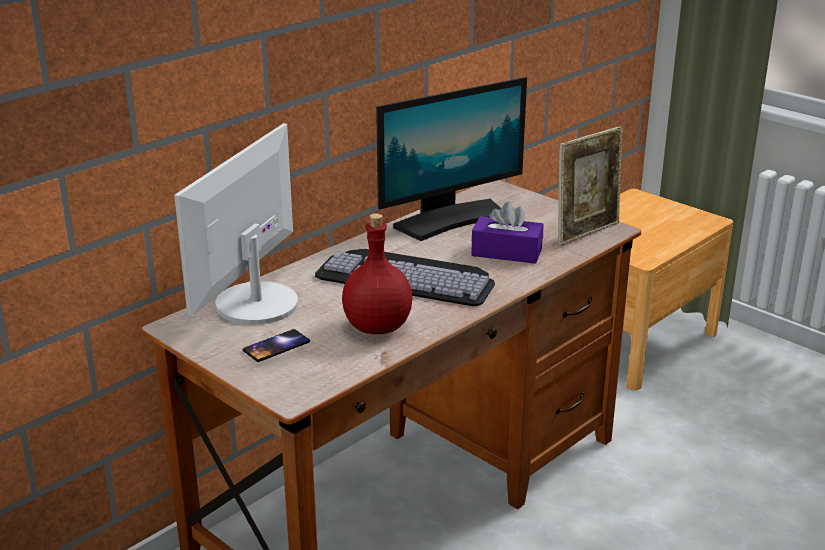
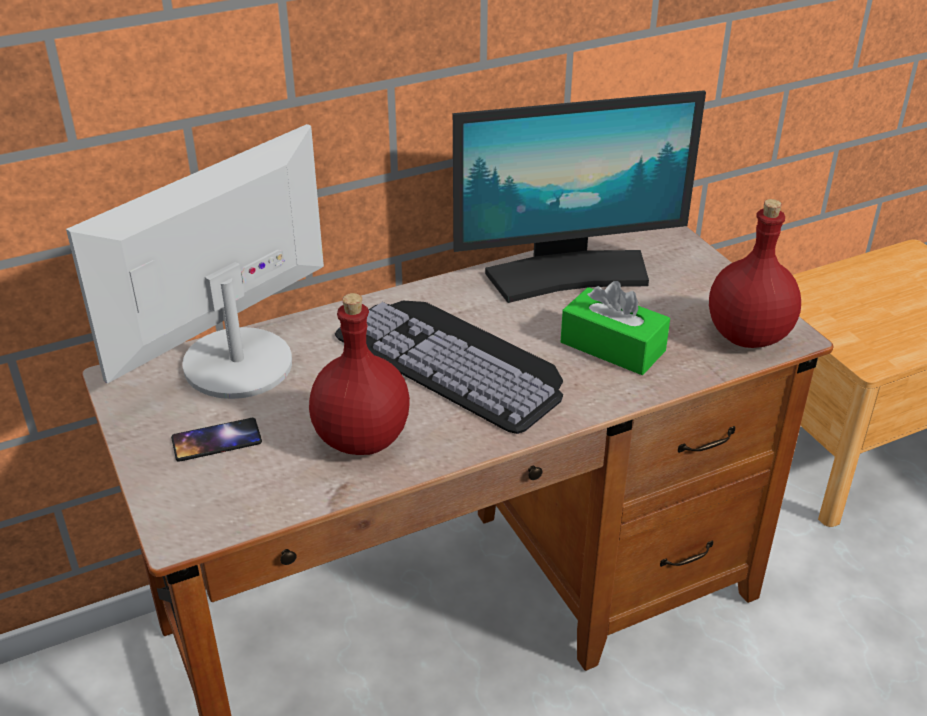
camera: 20 degrees right, 10 degrees up
(506, 252) = (612, 347): purple tissue box -> green tissue box
(586, 232) = (747, 335): picture frame -> red bottle

